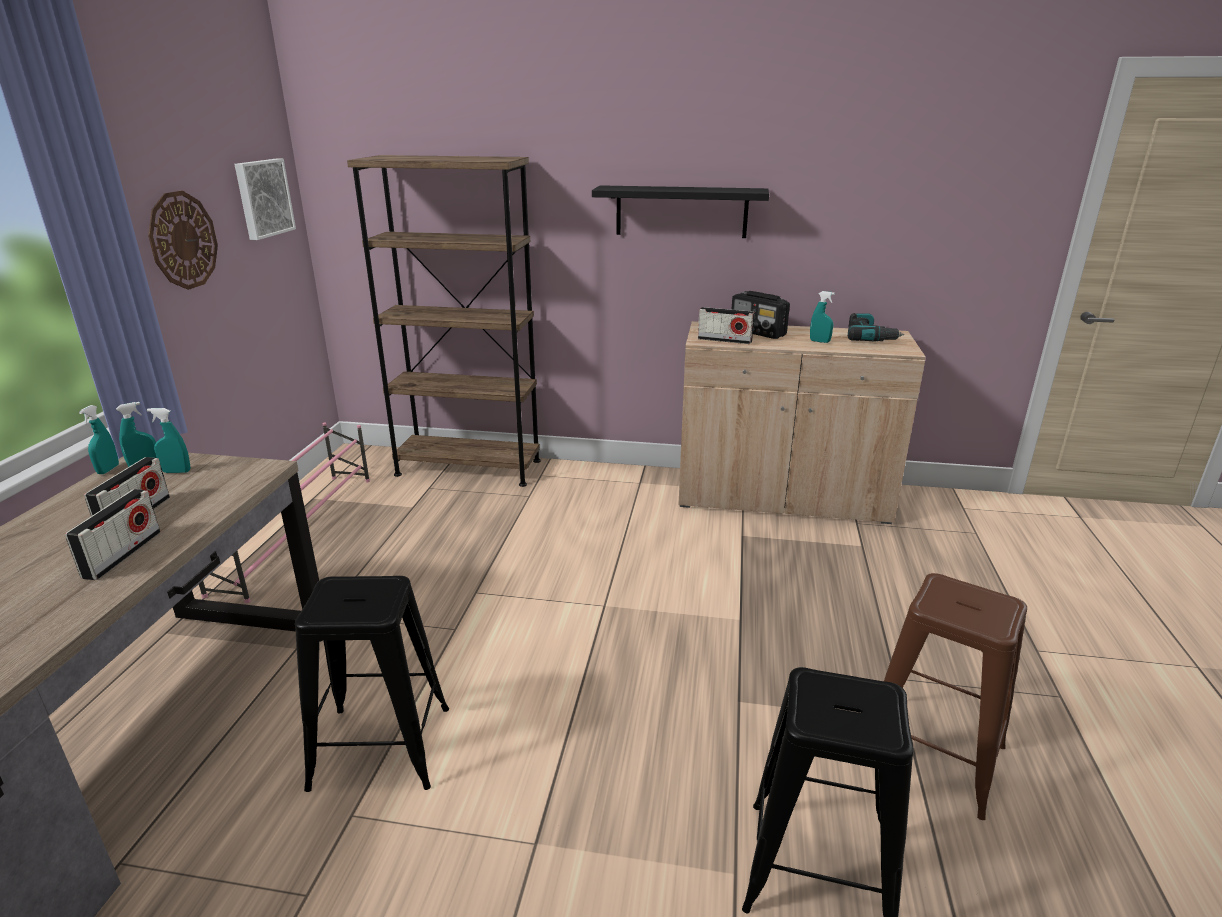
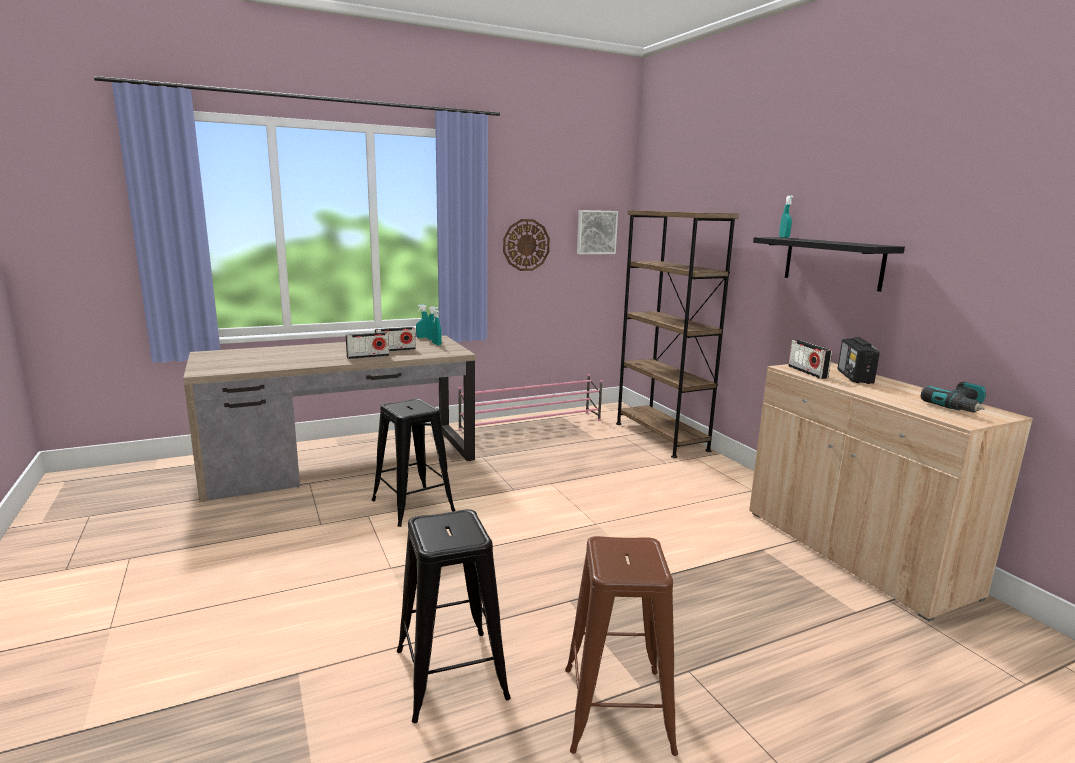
camera: 55 degrees right, 10 degrees down
(819, 341) = (892, 394): turquoise spray bottle -> turquoise spray bottle (784, 237)

